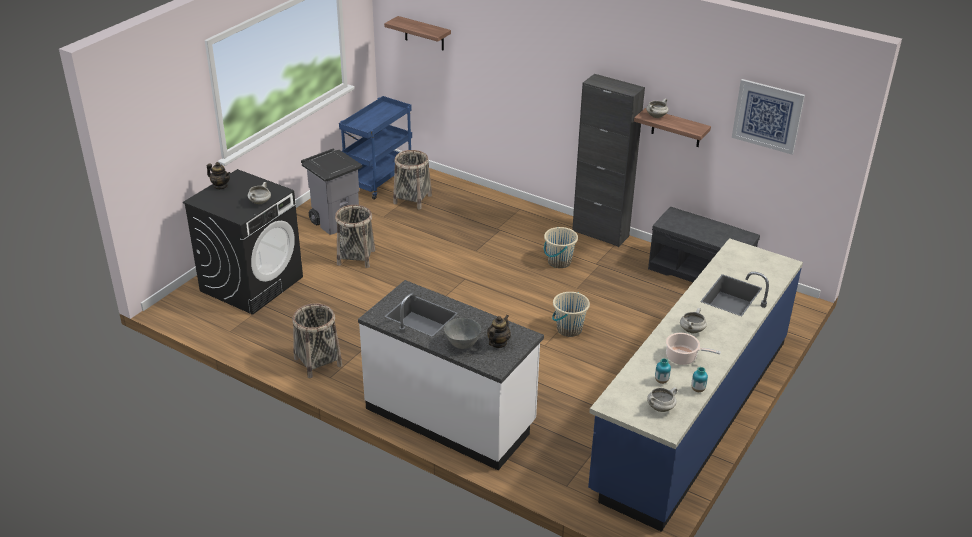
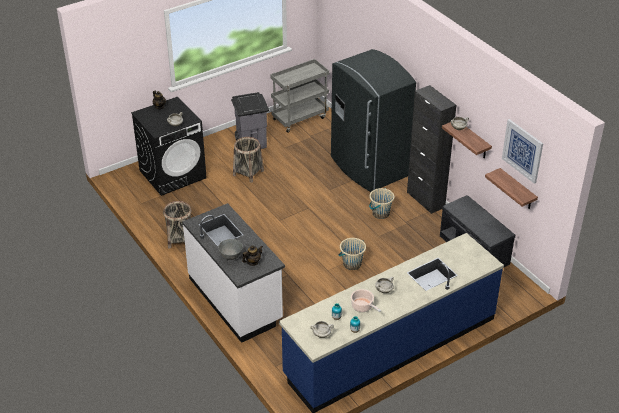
camera: 25 degrees right, 5 degrees up
(378, 180) = (300, 118): blue cart -> grey cart
(412, 199) = (313, 139): basket -> none
(424, 33) = (342, 23): shelf -> shelf (517, 190)
(504, 215) = (368, 168): none -> grey fridge

